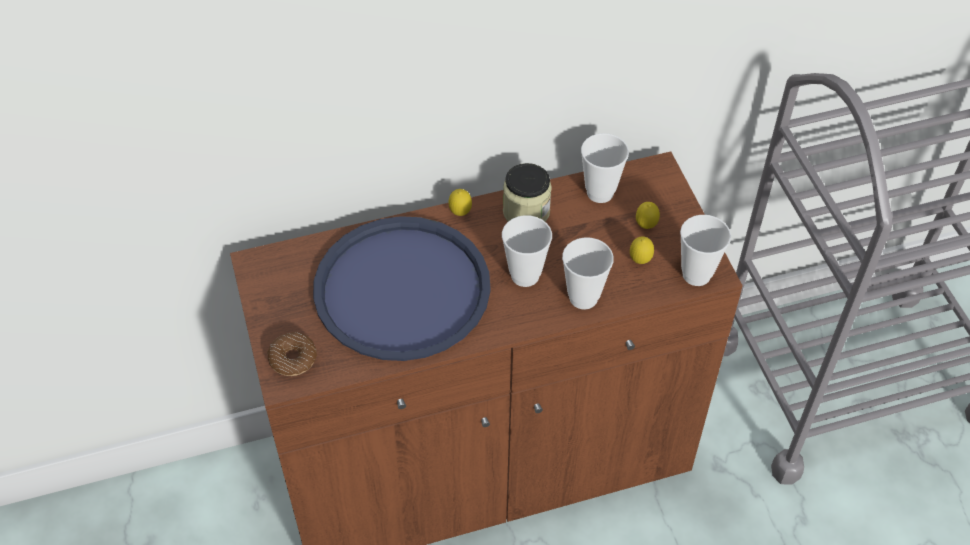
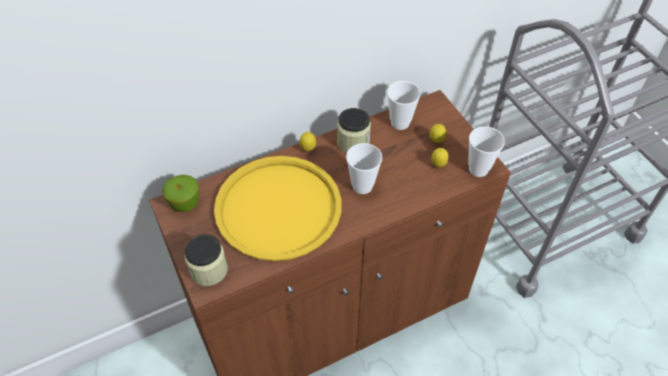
camera: 10 degrees left, 0 degrees up
(276, 264) = (184, 203): none -> apple
(293, 359) = (208, 270): donut -> jar
(402, 289) = (278, 208): blue tray -> yellow tray
(583, 297) = (406, 195): cup -> none

